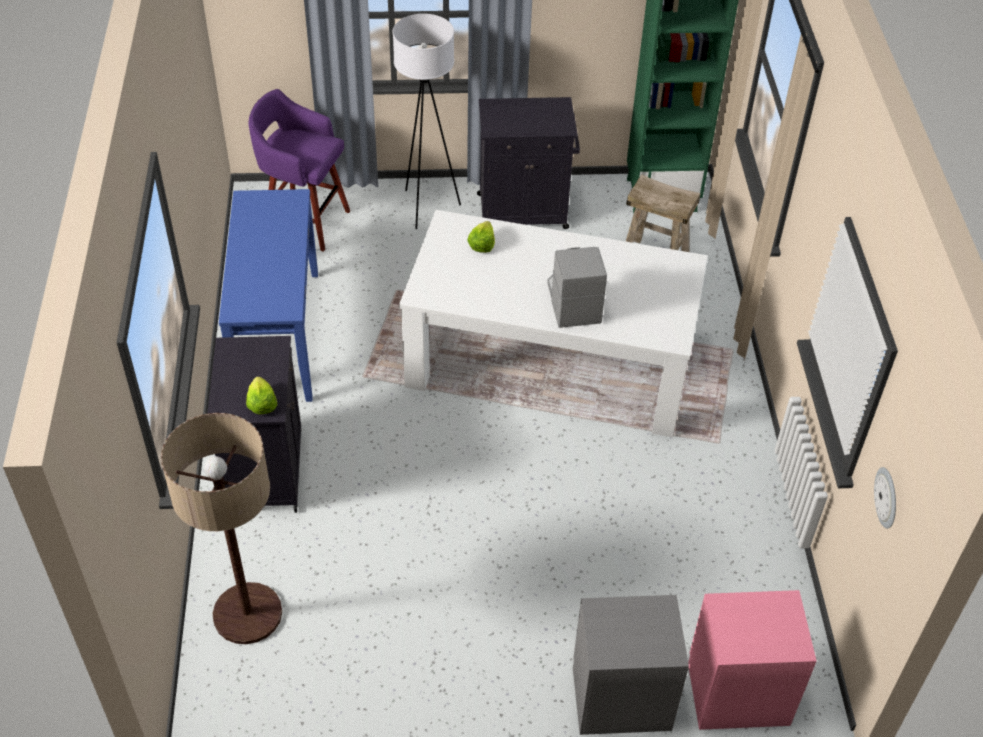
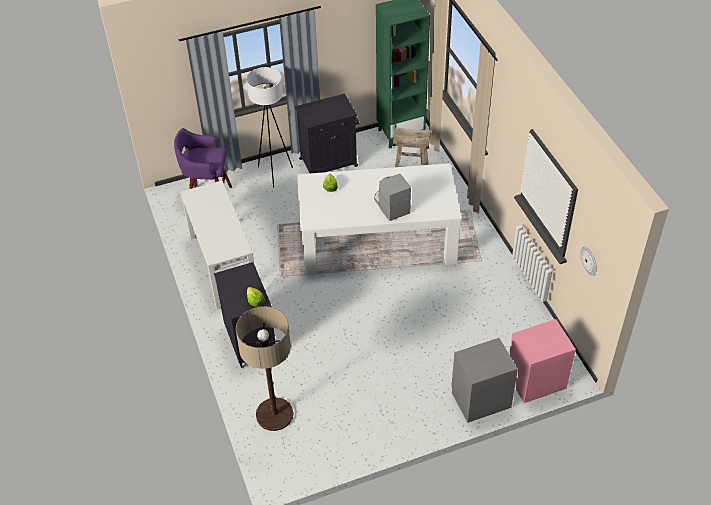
camera: 15 degrees left, 0 degrees up
(277, 335) = (223, 266): blue console table -> white console table

